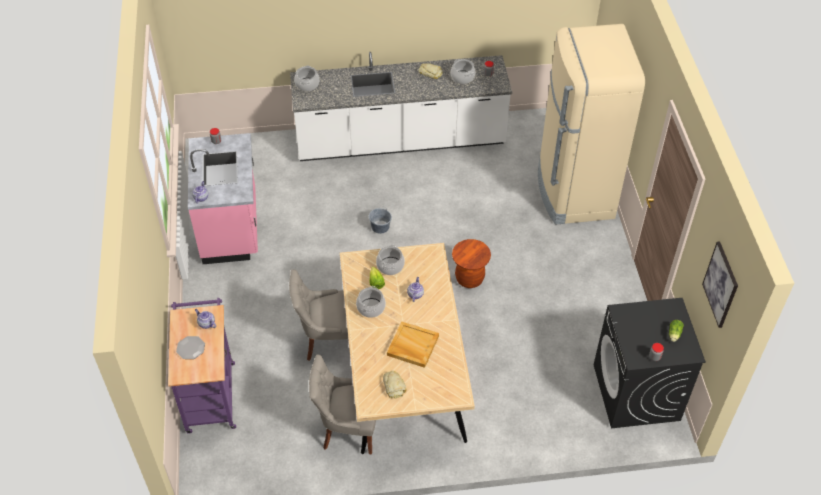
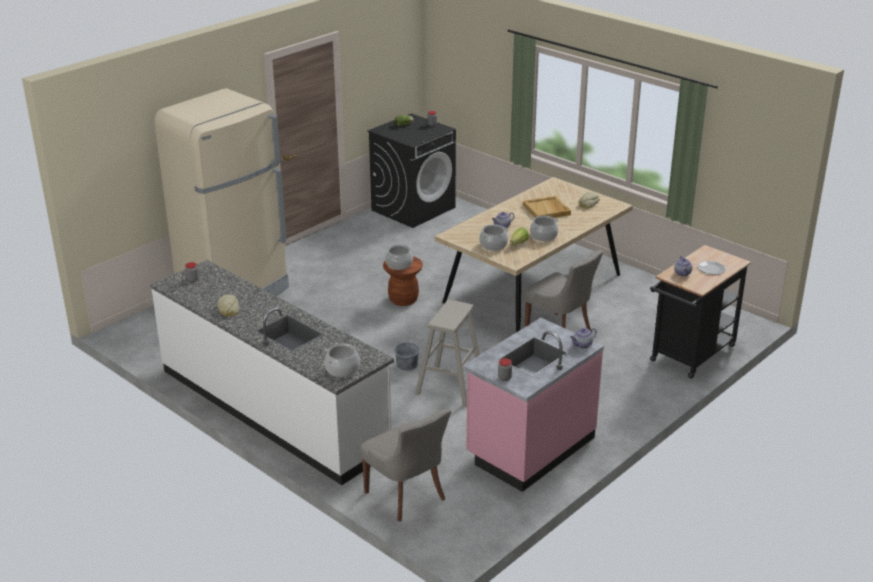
camera: 130 degrees left, 20 degrees down
(210, 392) = (690, 356): purple cart -> black cart
(332, 233) = (450, 386): none -> beige stool
(348, 429) = (612, 287): grey chair -> grey chair (407, 496)
(462, 77) = (214, 290): cooking pot -> cooking pot (399, 264)
(721, 284) = (392, 53): picture -> none

